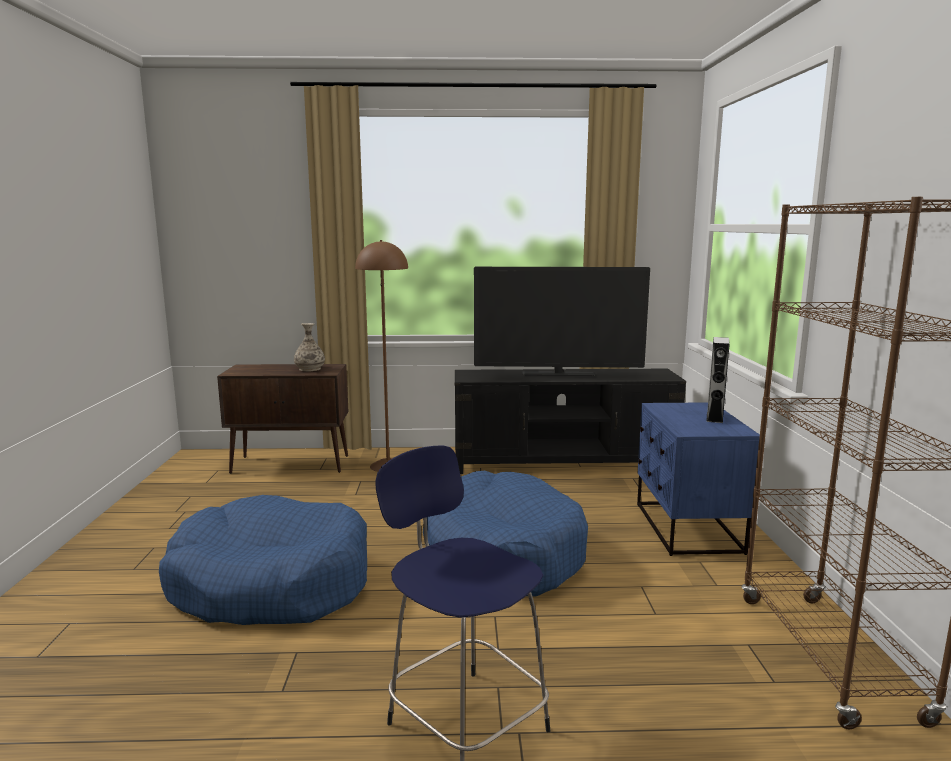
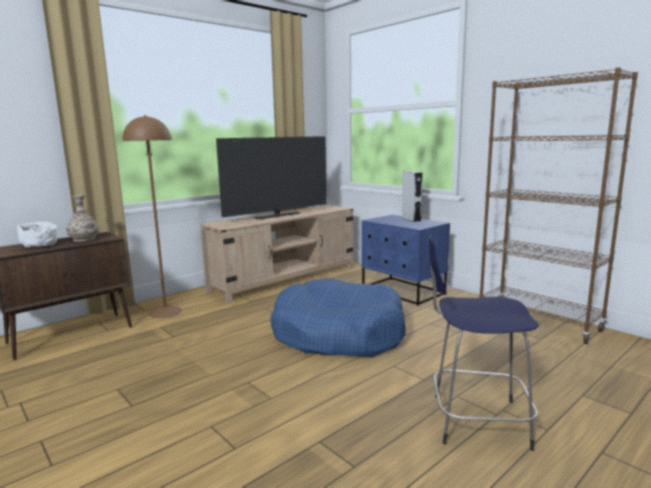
camera: 40 degrees left, 0 degrees up
(270, 369) = (40, 245): none -> white bowl
(271, 583) = (216, 413): blue dog bed -> none
(564, 463) = (285, 278): black tv stand -> beige tv stand

